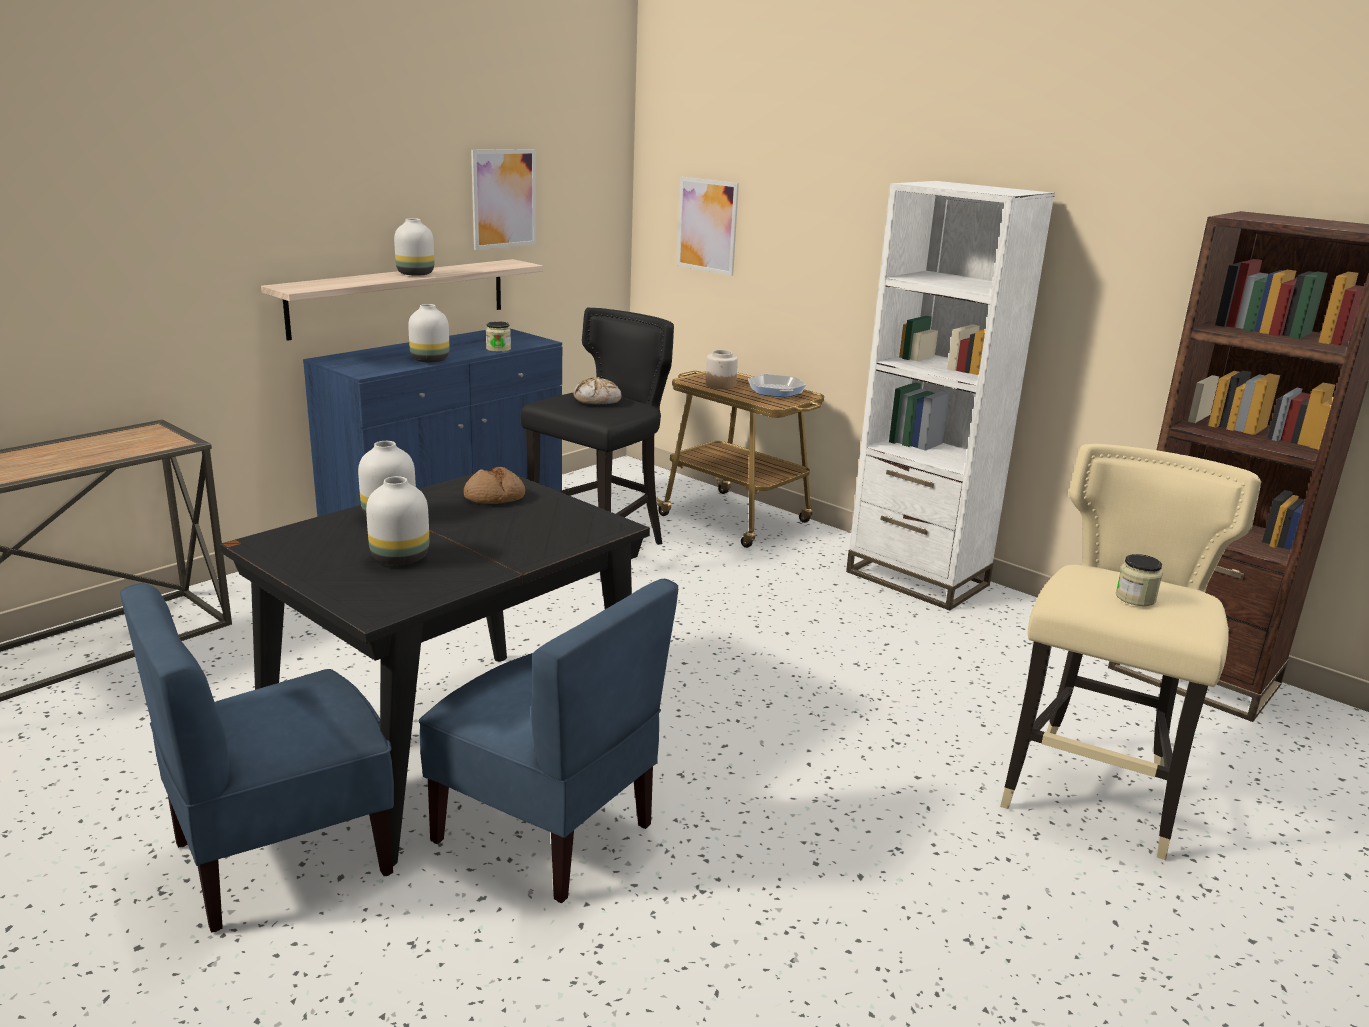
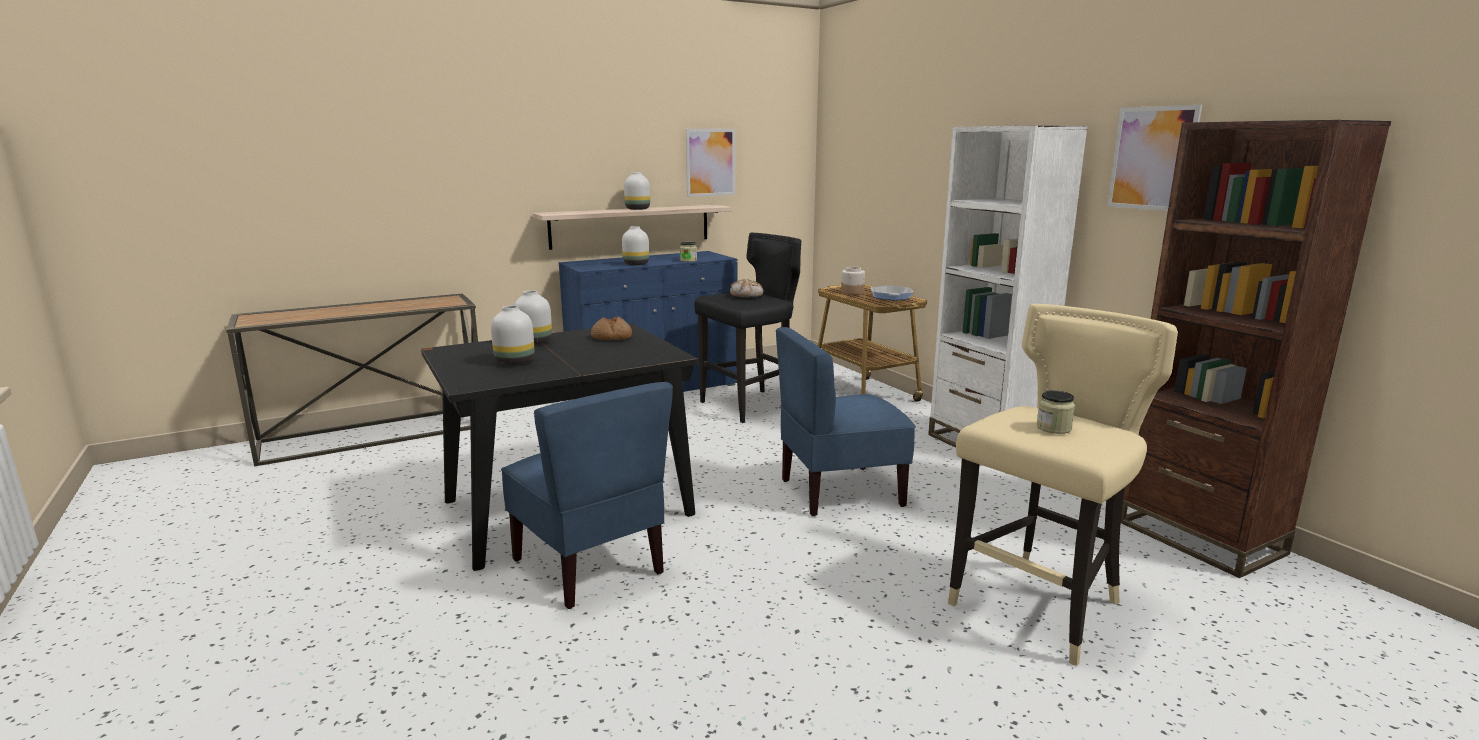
camera: 20 degrees right, 5 degrees down
(281, 857) = (419, 554): blue chair -> blue chair (840, 492)
(707, 225) = (858, 180): picture -> picture (1152, 158)

